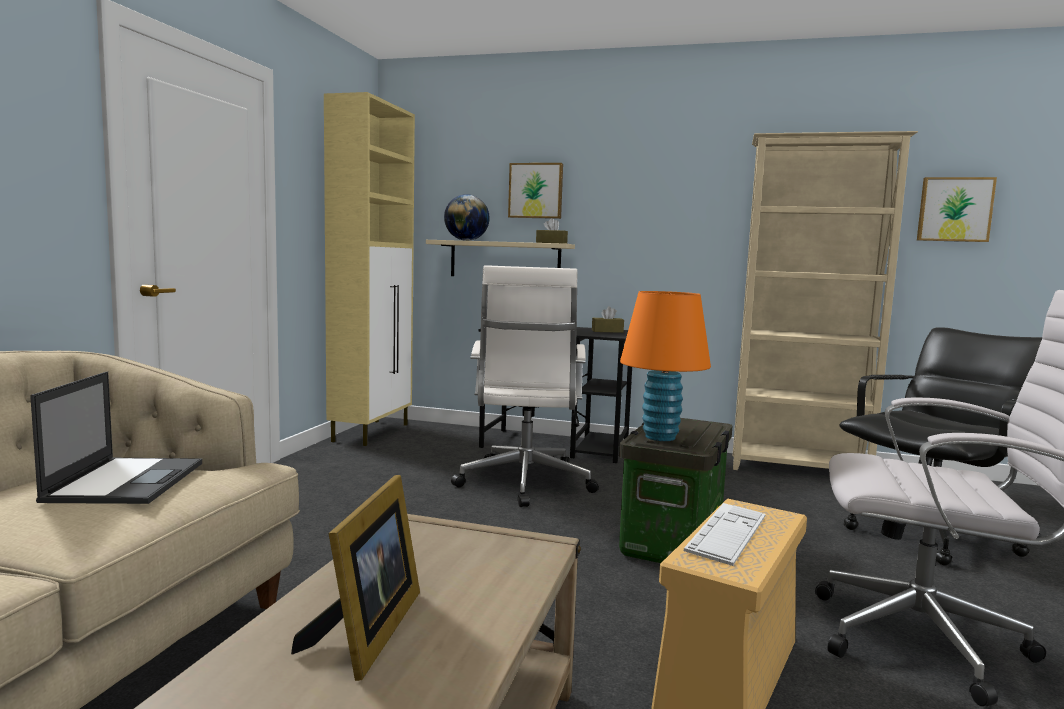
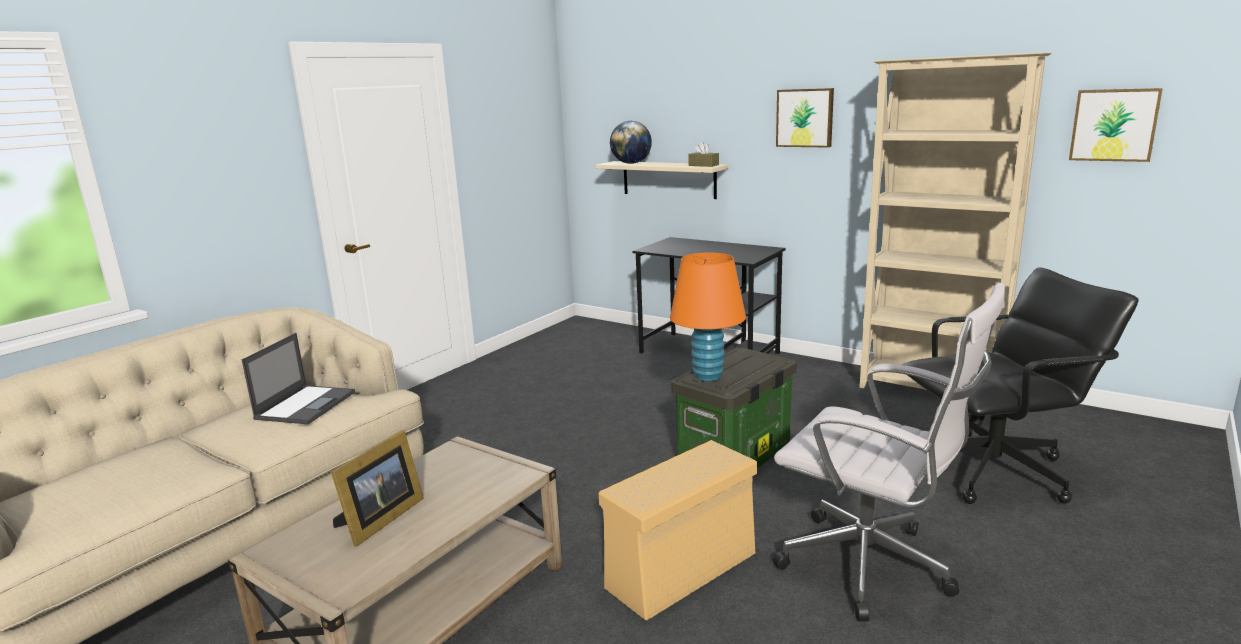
camera: 20 degrees right, 10 degrees up
(372, 432) = (560, 333): beige cabinet -> none
(524, 484) = (652, 393): white office chair -> none
(536, 191) = (692, 113): picture -> picture (805, 118)
(607, 331) = (751, 251): brown tissue box -> none
(727, 533) = (671, 472): keyboard -> none

